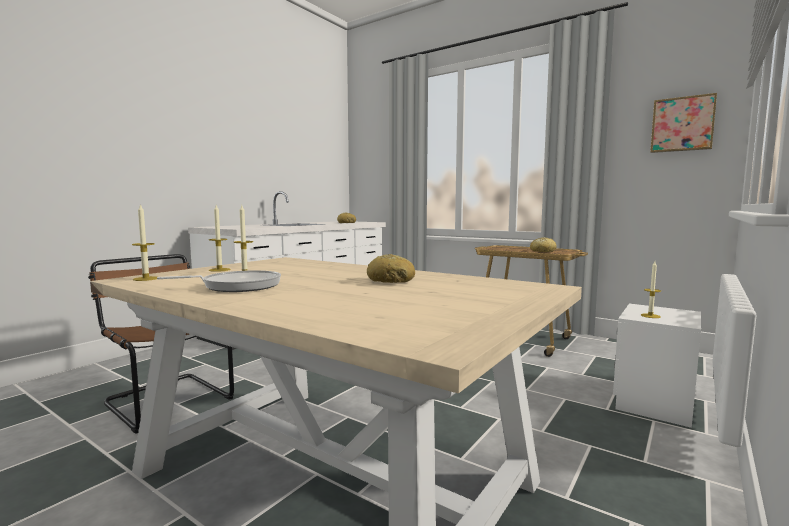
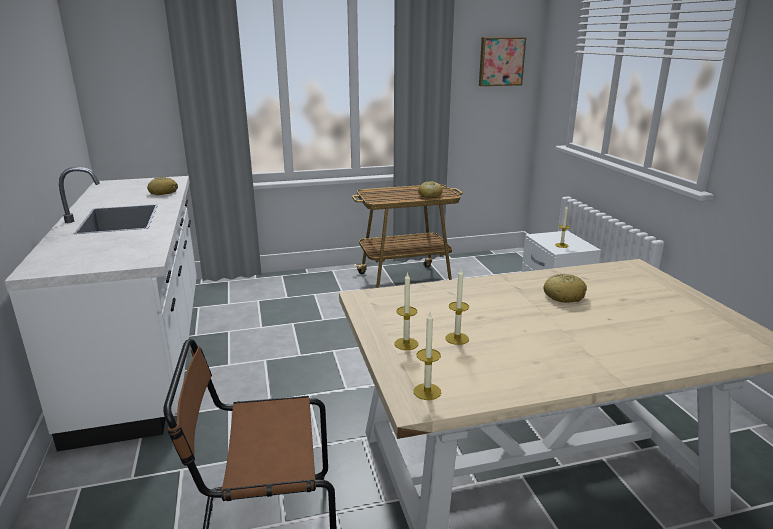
camera: 50 degrees left, 15 degrees up
(237, 286) = (530, 356): frying pan -> none

